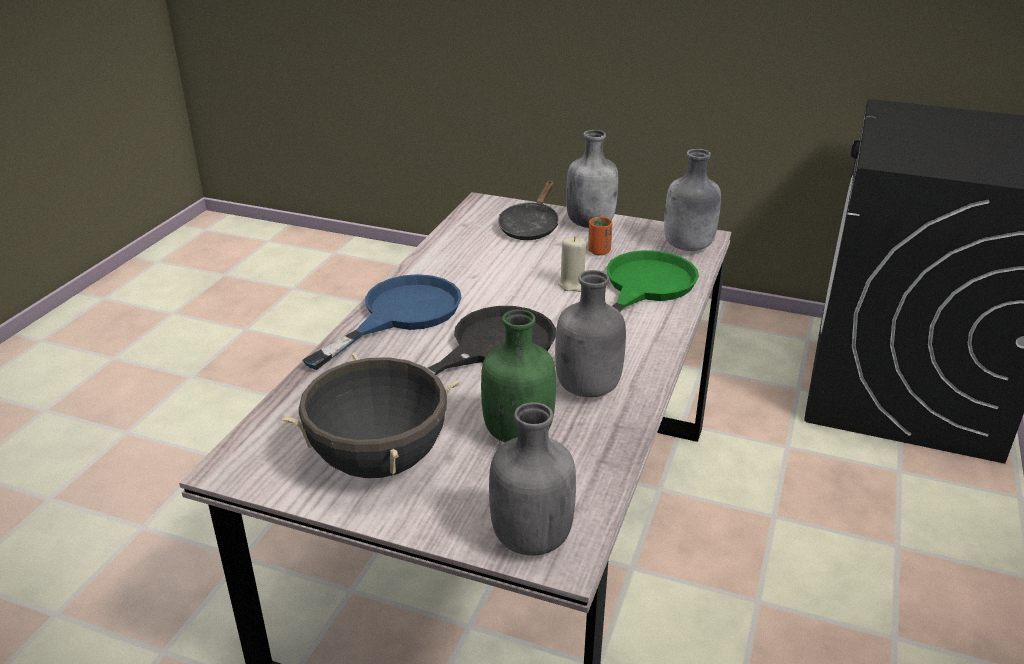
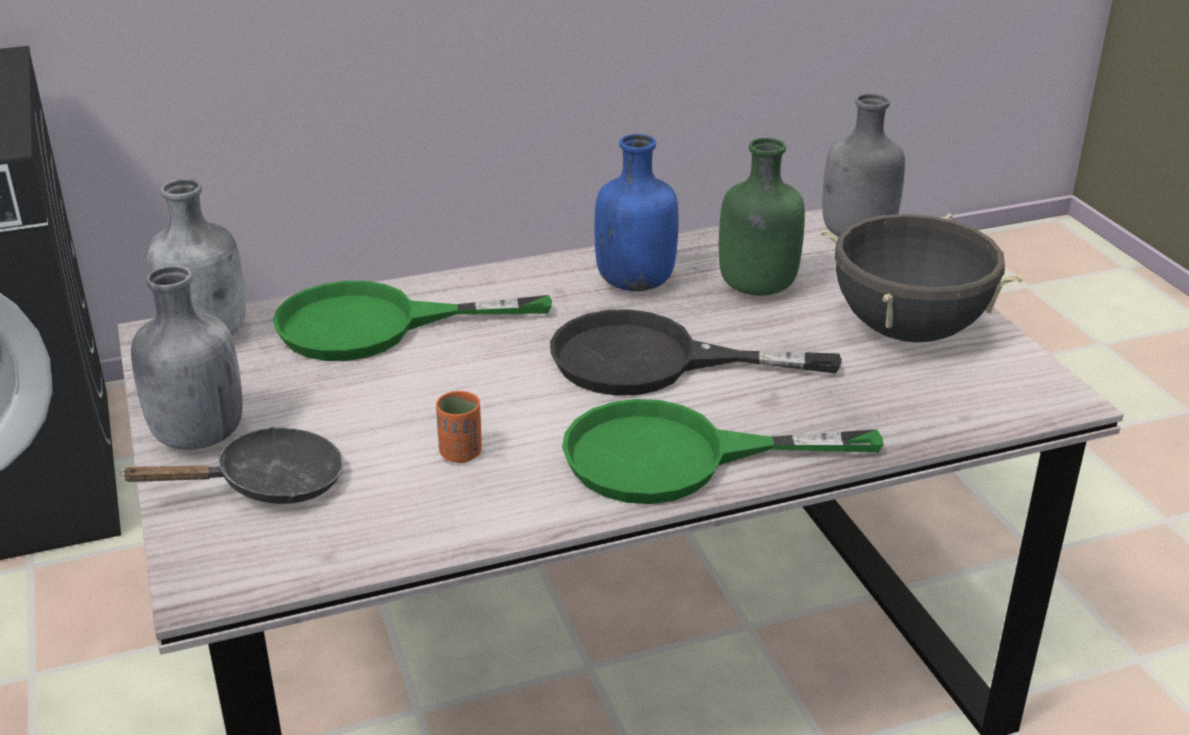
camera: 130 degrees left, 0 degrees up
(400, 315) = (676, 458): blue frying pan -> green frying pan
(573, 284) = (425, 373): beige candle -> none
(589, 388) = (635, 282): grey bottle -> blue bottle
(599, 251) = (297, 392): orange cup -> orange cup (460, 453)

